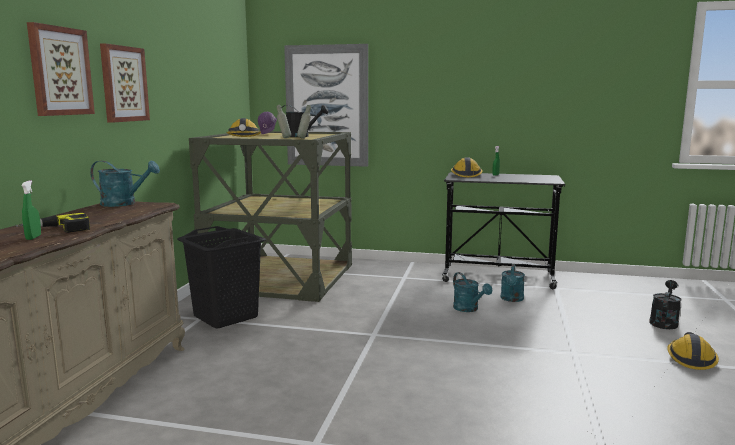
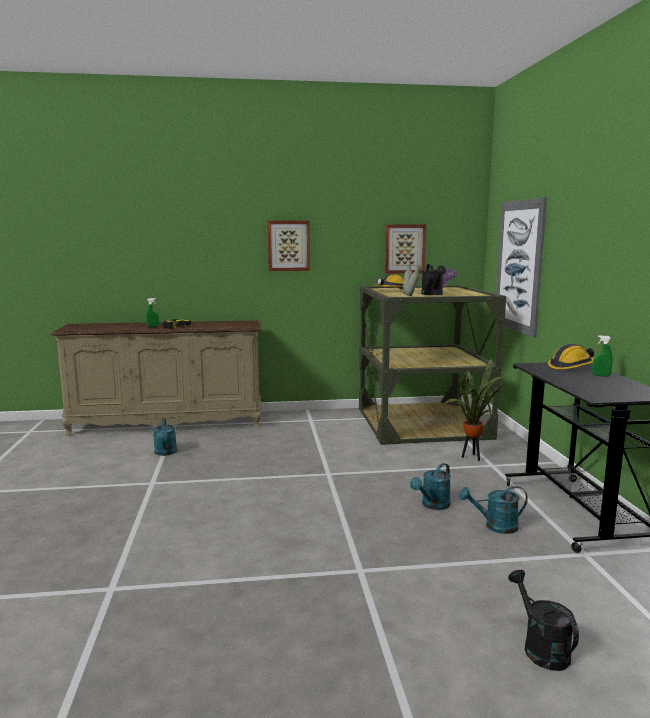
camera: 70 degrees right, 0 degrees up
(60, 71) = (229, 239): picture -> picture (404, 249)
(124, 204) = (246, 323): turquoise watering can -> turquoise watering can (165, 453)
(226, 316) = (321, 425): black laundry basket -> none
(382, 279) = (472, 457): none -> potted plant
(664, 322) = (540, 647): black watering can -> black watering can turned 120 degrees counterclockwise
(690, 358) = (406, 660): hard hat -> none

